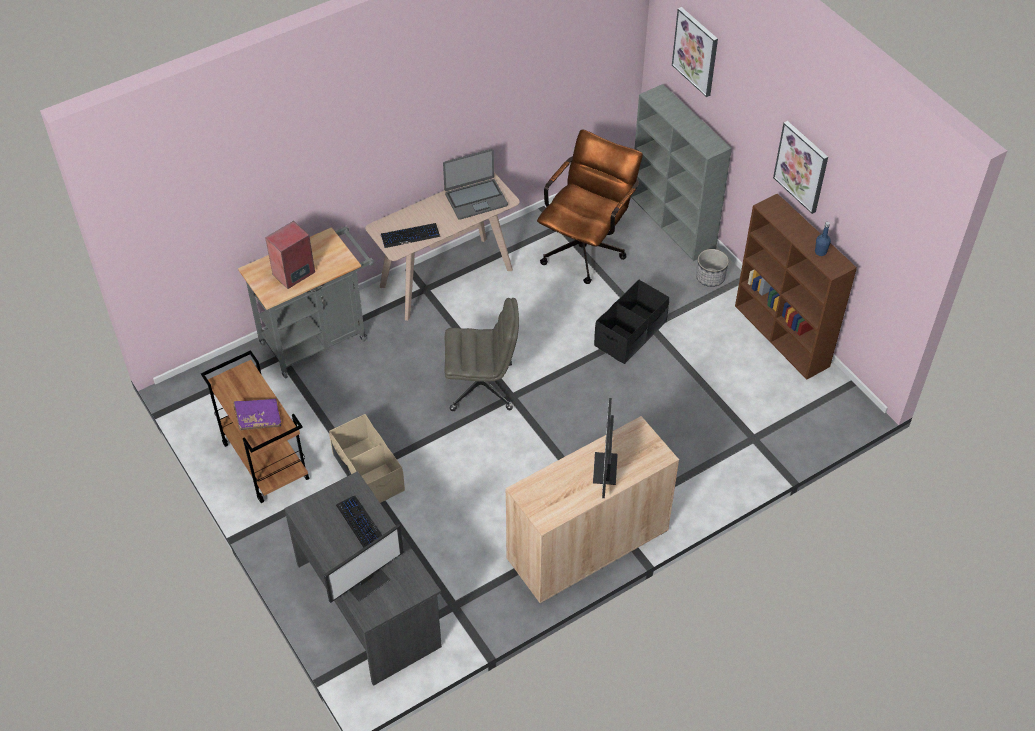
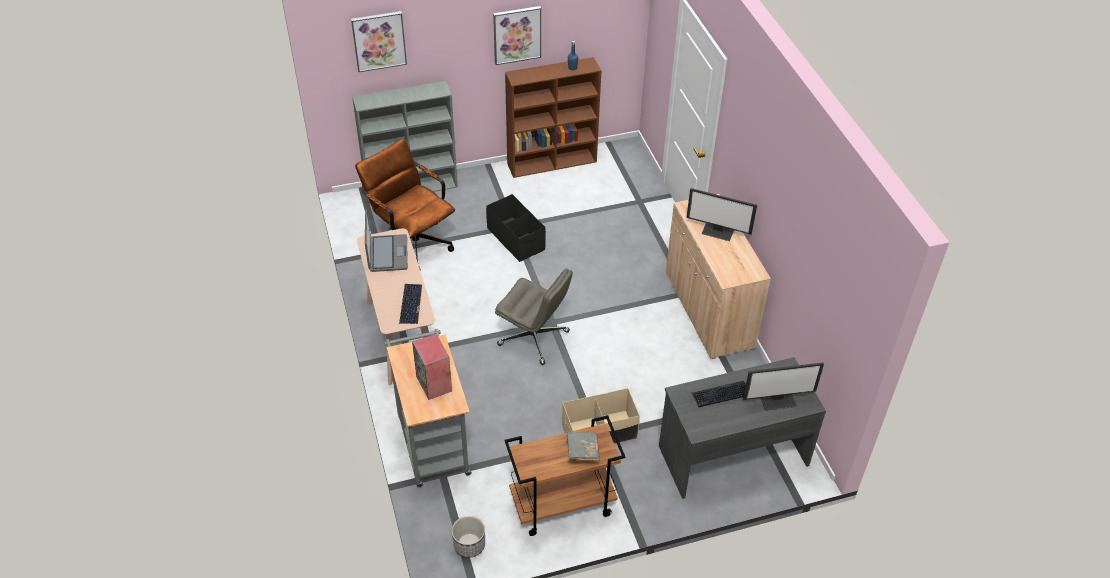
camera: 75 degrees left, 5 degrees down
(258, 419) = (582, 451): purple book -> grey book
(367, 581) = (778, 400): monitor -> monitor turned 105 degrees clockwise
(482, 386) = (534, 338): grey office chair -> grey office chair turned 105 degrees clockwise
(710, 277) = (479, 182): planter -> planter (469, 545)

